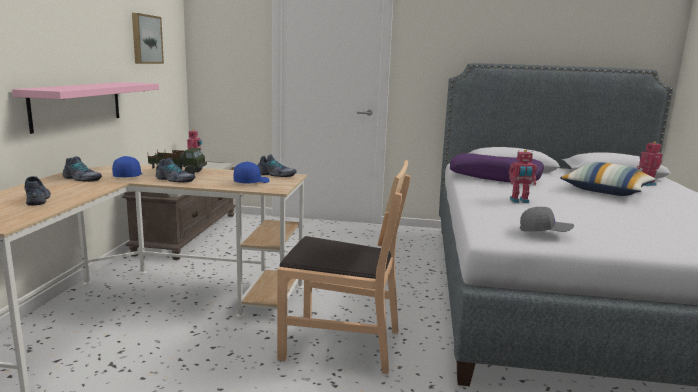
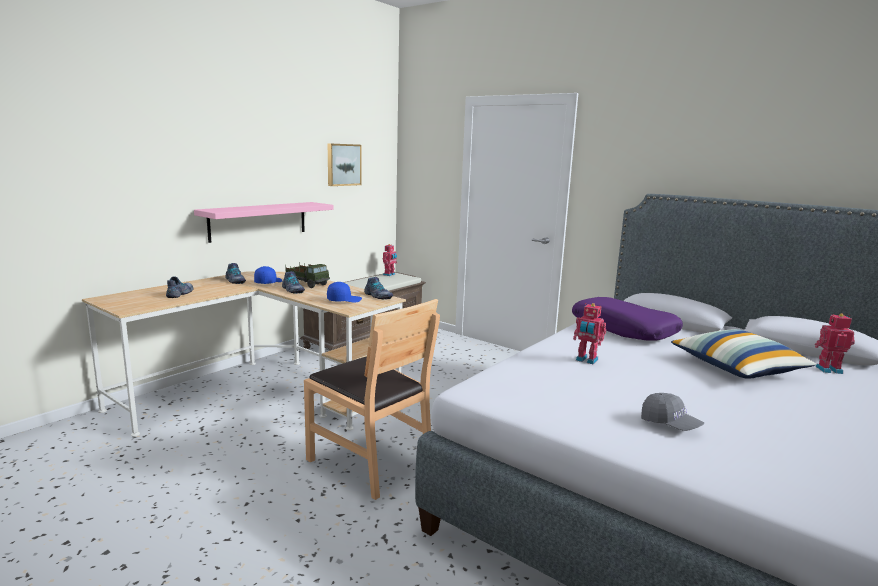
camera: 30 degrees right, 0 degrees up
(544, 232) = (531, 397): grey cap -> grey cap (669, 424)

